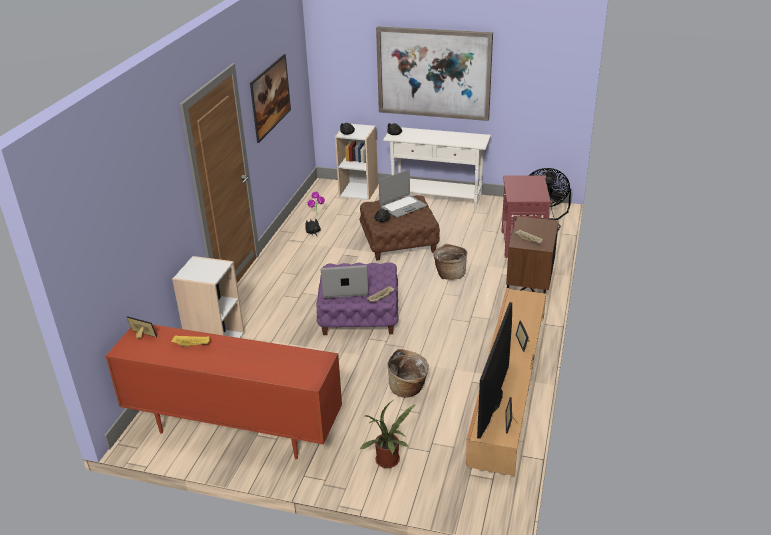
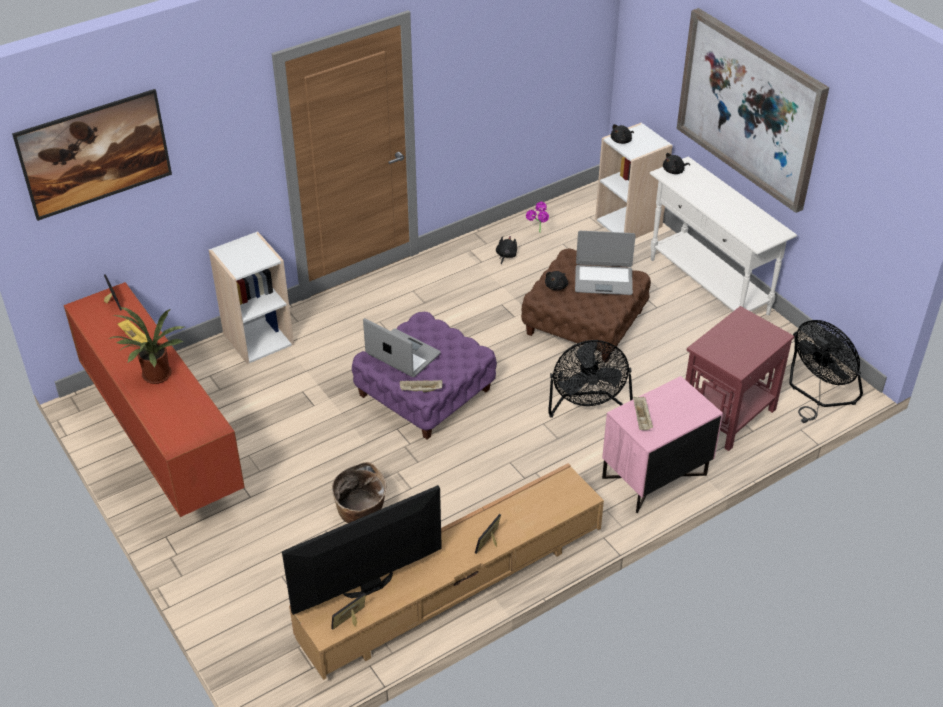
camera: 40 degrees right, 10 degrees up
(272, 111) = (496, 78): picture -> picture (100, 175)
(389, 462) = (247, 578): potted plant -> potted plant (155, 377)
(449, 274) = (583, 402): basket -> black fan
(529, 286) = (655, 477): brown nightstand -> pink nightstand

